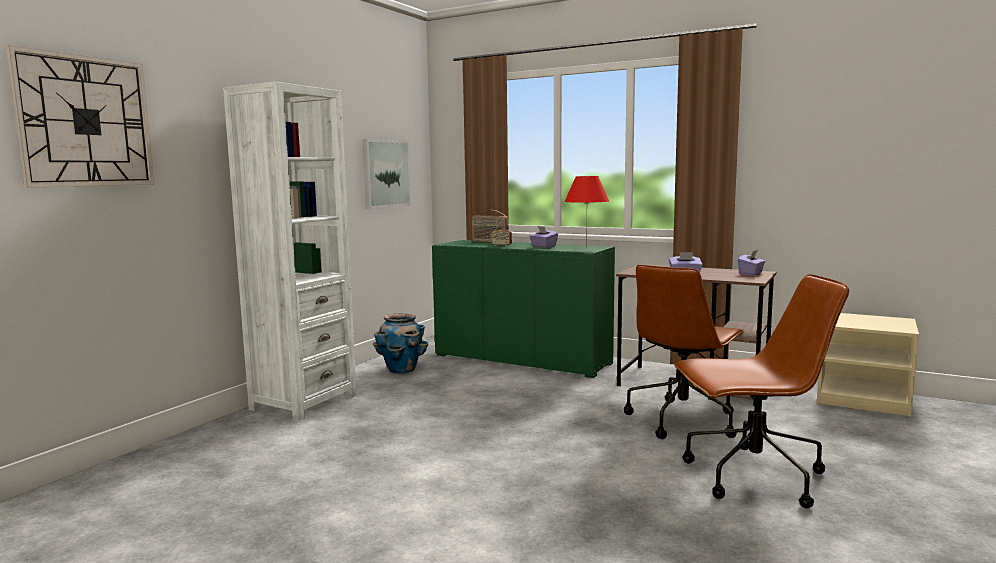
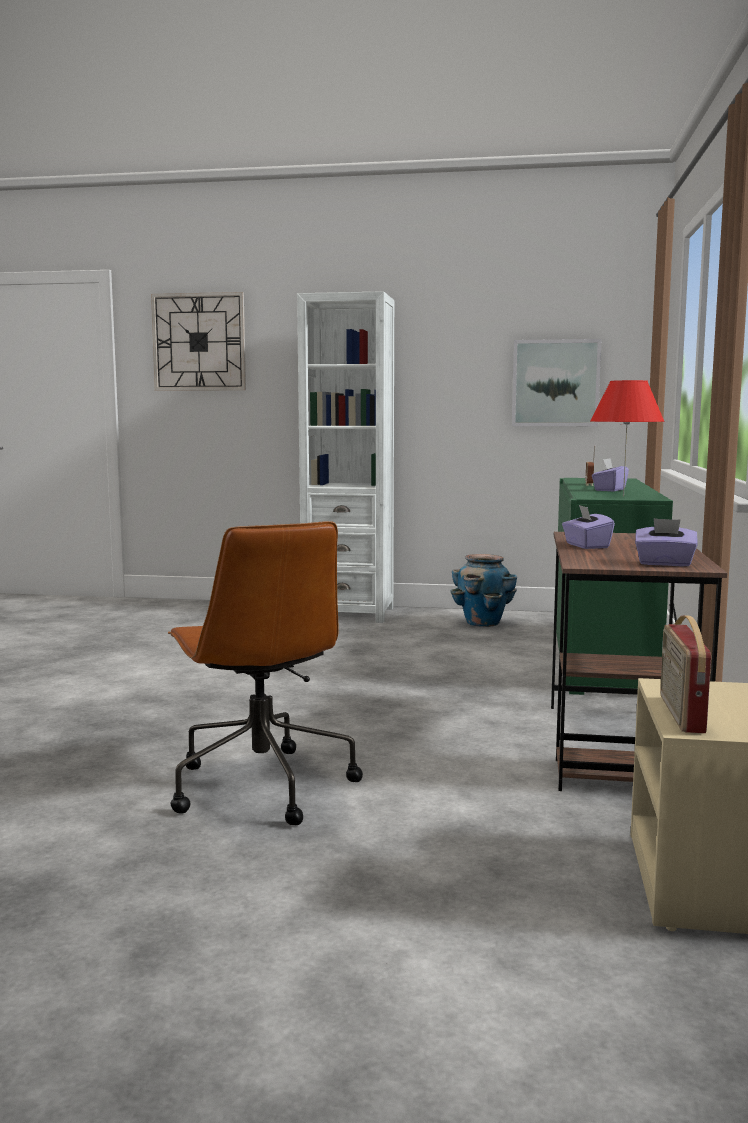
camera: 70 degrees right, 0 degrees up
(489, 241) = (629, 482): radio -> radio (680, 714)
(682, 419) = (442, 746): brown office chair -> none

